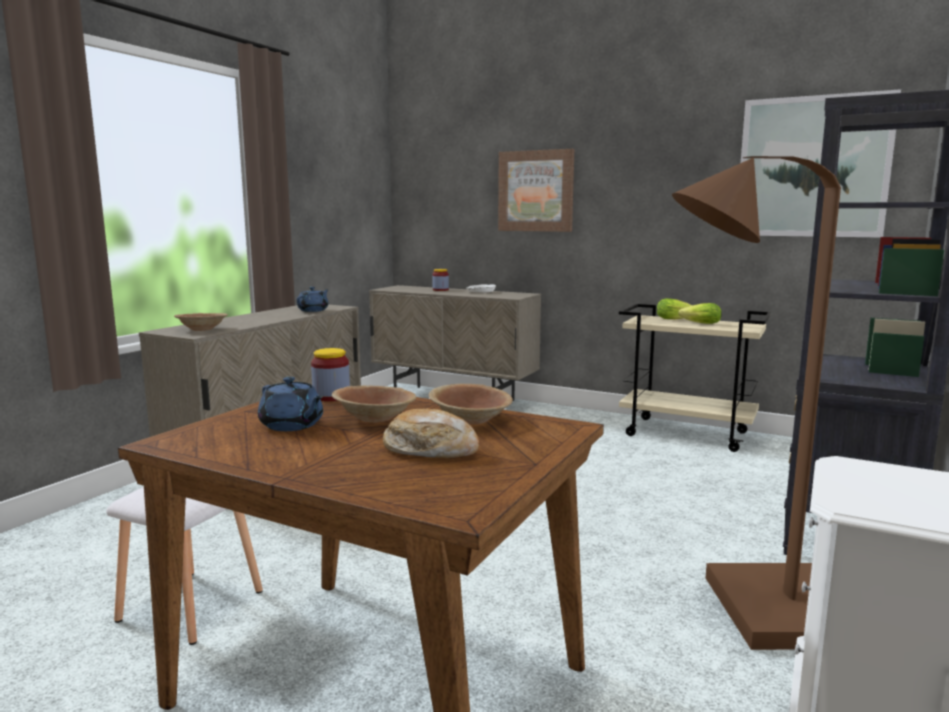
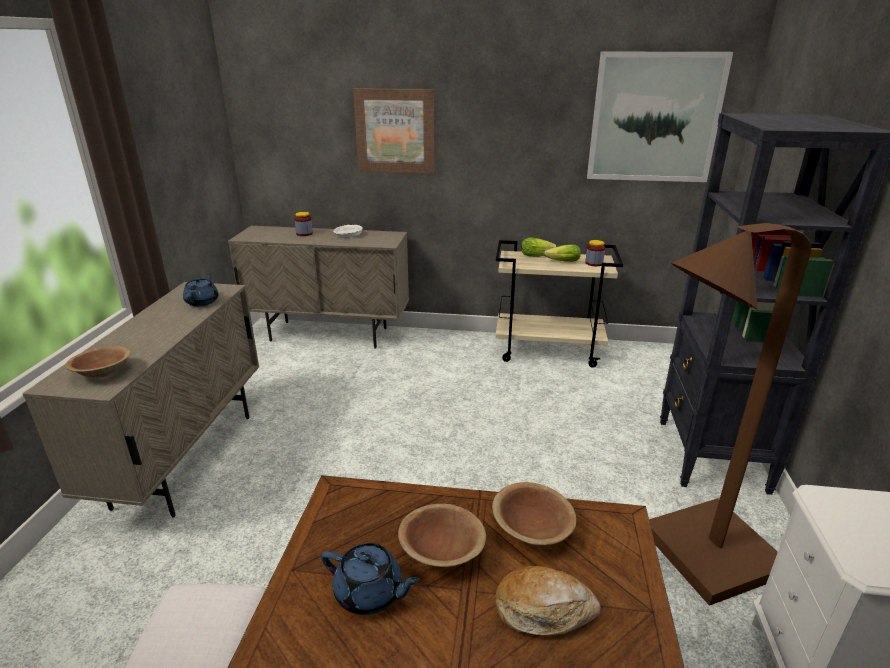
camera: 20 degrees left, 15 degrees up
(331, 396) = (361, 508): jar -> jar (594, 263)

